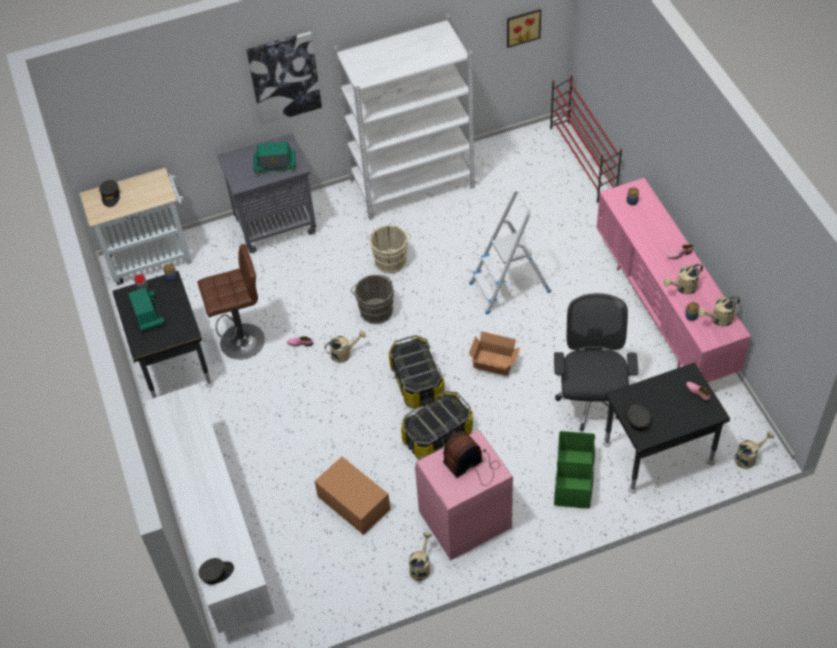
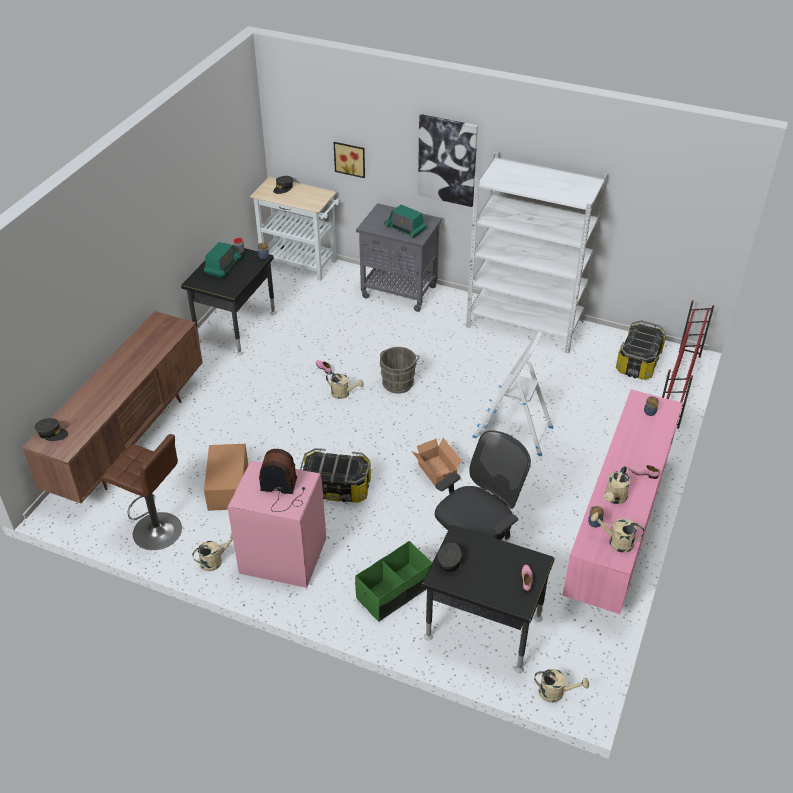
camera: 40 degrees right, 10 degrees down
(216, 532) = (129, 438): white cabinet -> brown cabinet
(243, 341) = (291, 343): brown stool -> brown stool (157, 531)
(391, 259) = (449, 359): beige bucket -> none
(416, 382) = (367, 445): storage box -> storage box (638, 362)
(522, 26) = (679, 228): picture -> picture (350, 158)
(683, 288) = (614, 498): beige watering can -> beige watering can turned 75 degrees counterclockwise

